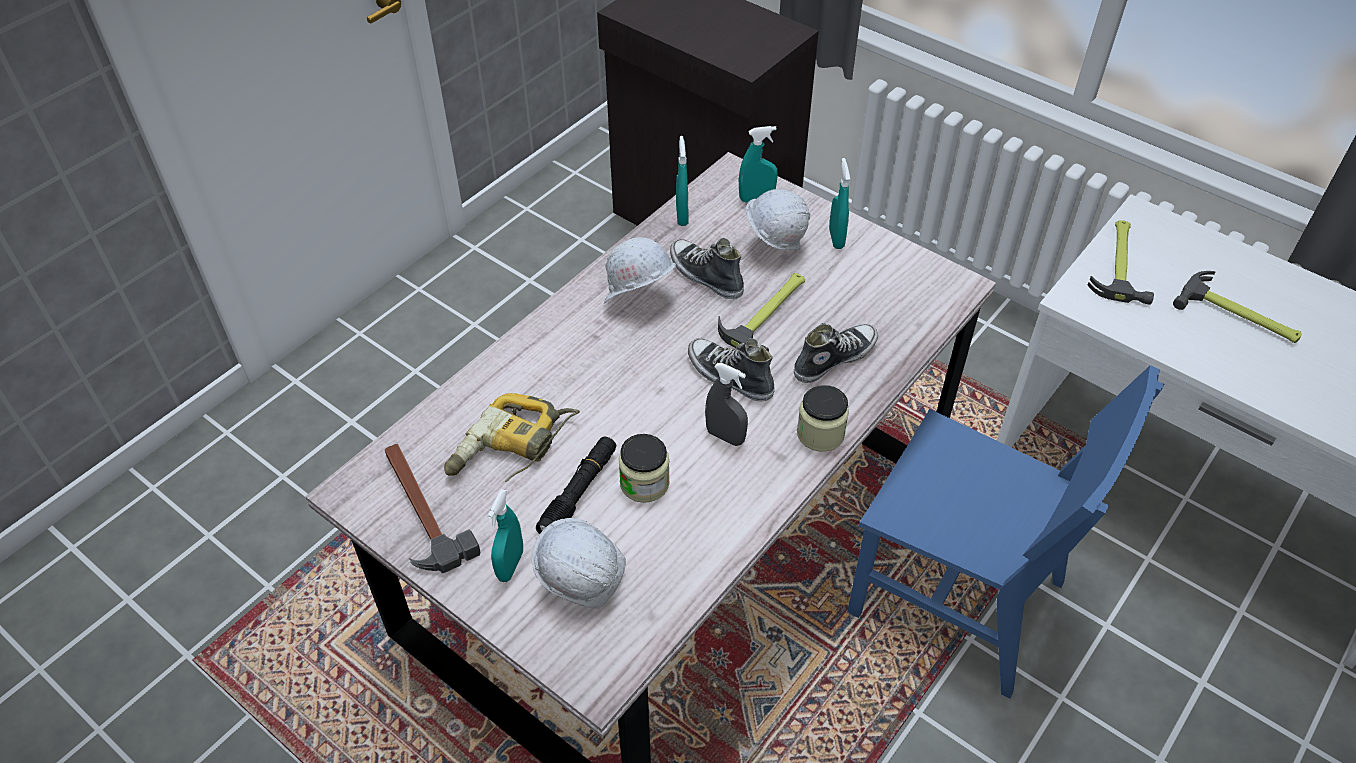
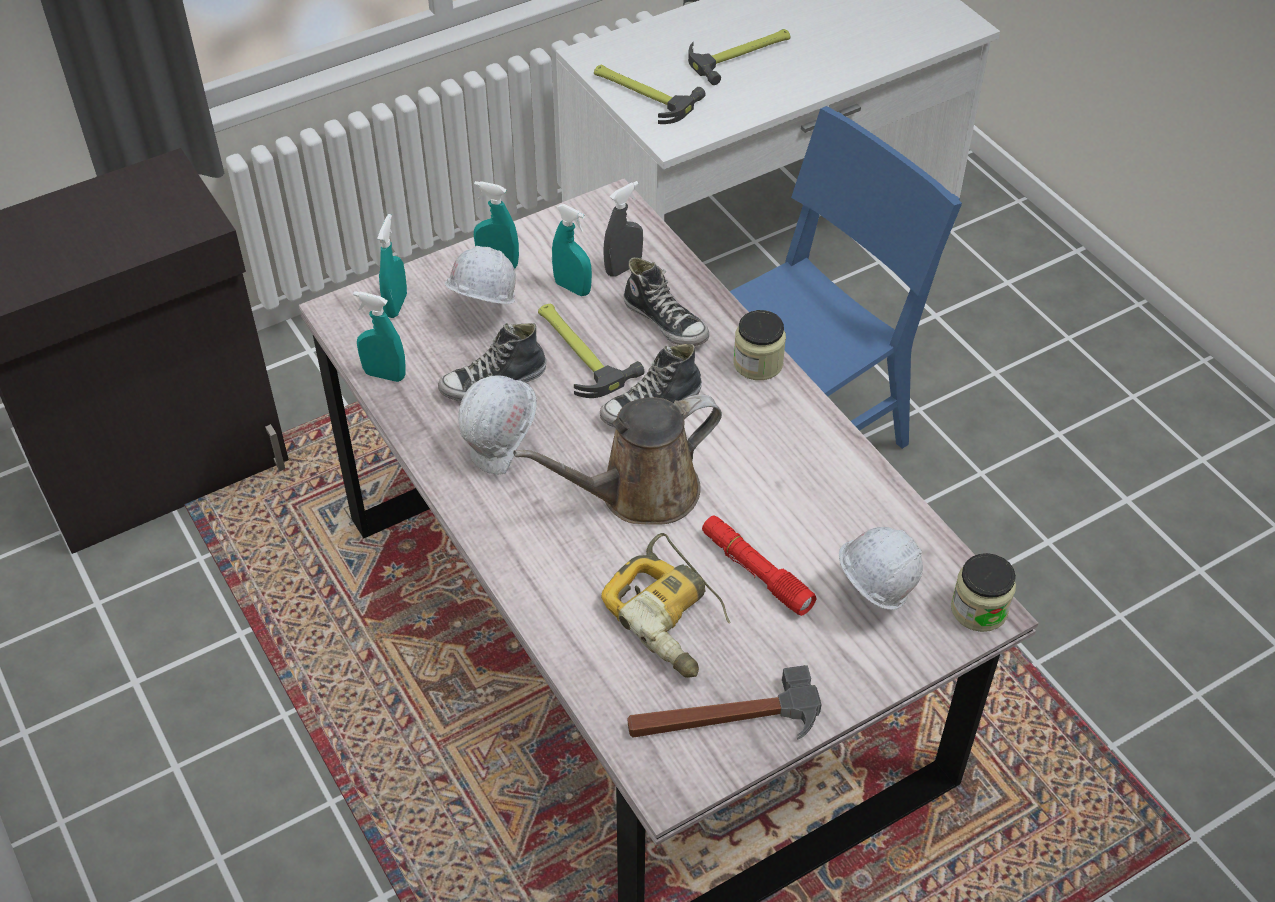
camera: 70 degrees left, 0 degrees up
(510, 565) = (829, 652): turquoise spray bottle -> turquoise spray bottle (572, 288)
(579, 493) = (756, 571): black flashlight -> red flashlight
(631, 394) = (639, 493): none -> brown watering can
(644, 483) = (765, 514): jar -> jar (979, 609)
(725, 436) = (731, 434): grey spray bottle -> grey spray bottle (623, 268)
(834, 358) = (666, 322): shoe -> shoe turned 150 degrees clockwise

